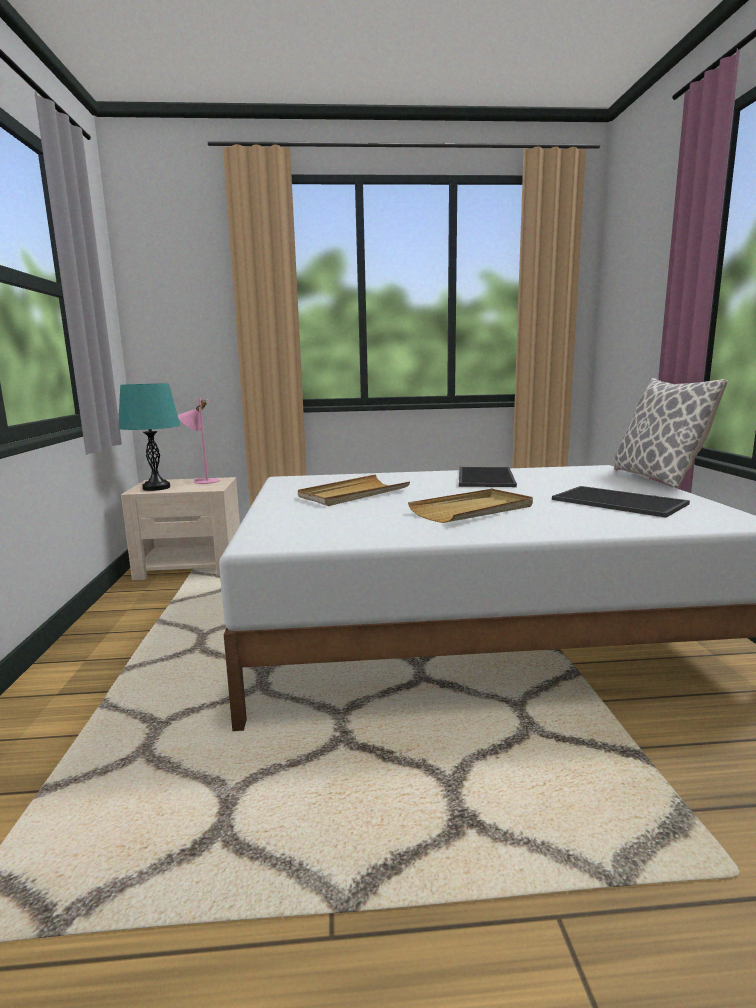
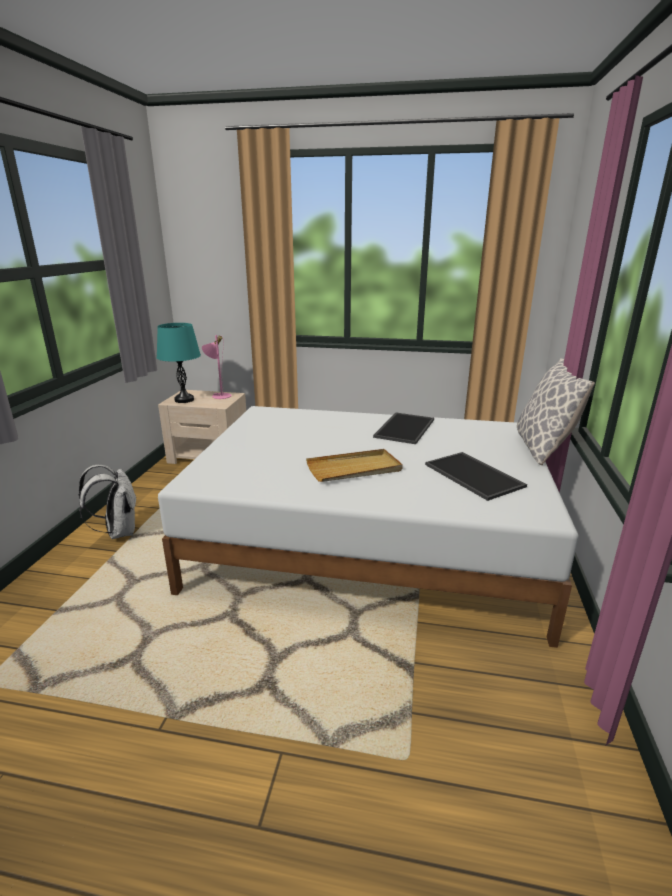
camera: 15 degrees right, 10 degrees up
(99, 667) = (118, 532): none -> white backpack
(353, 494) = (290, 437): beige tray -> none

